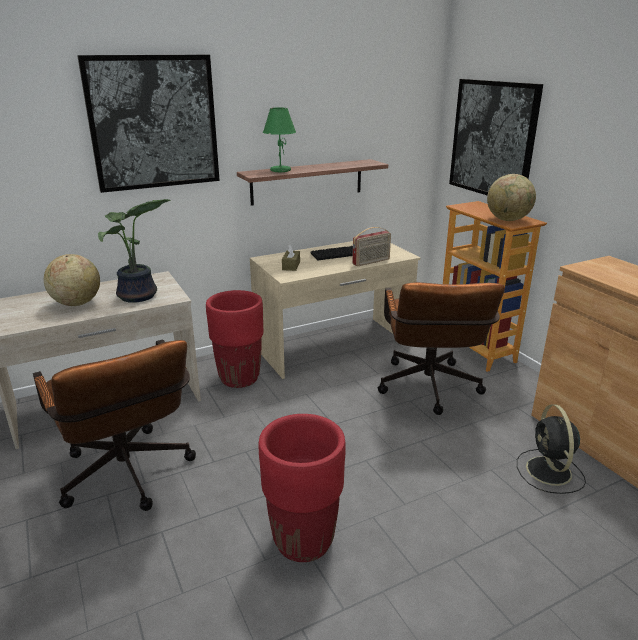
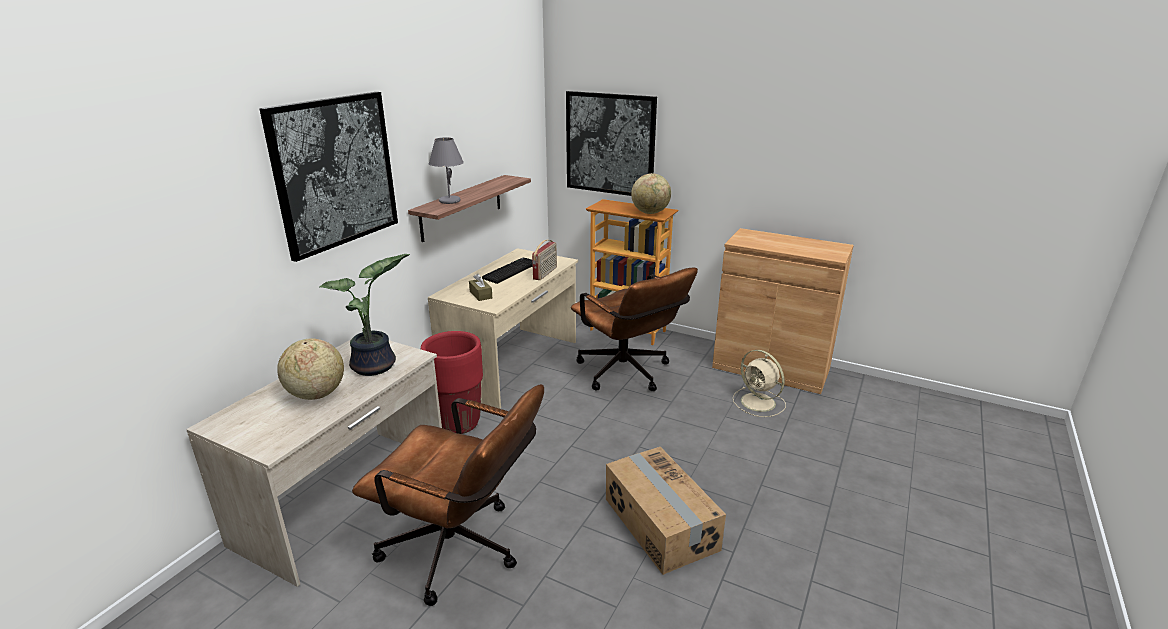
camera: 35 degrees left, 0 degrees up
(280, 170) = (449, 201): green table lamp -> grey table lamp
(303, 541) = (659, 524): red planter -> cardboard box
(549, 472) = (759, 403): black fan -> beige fan

